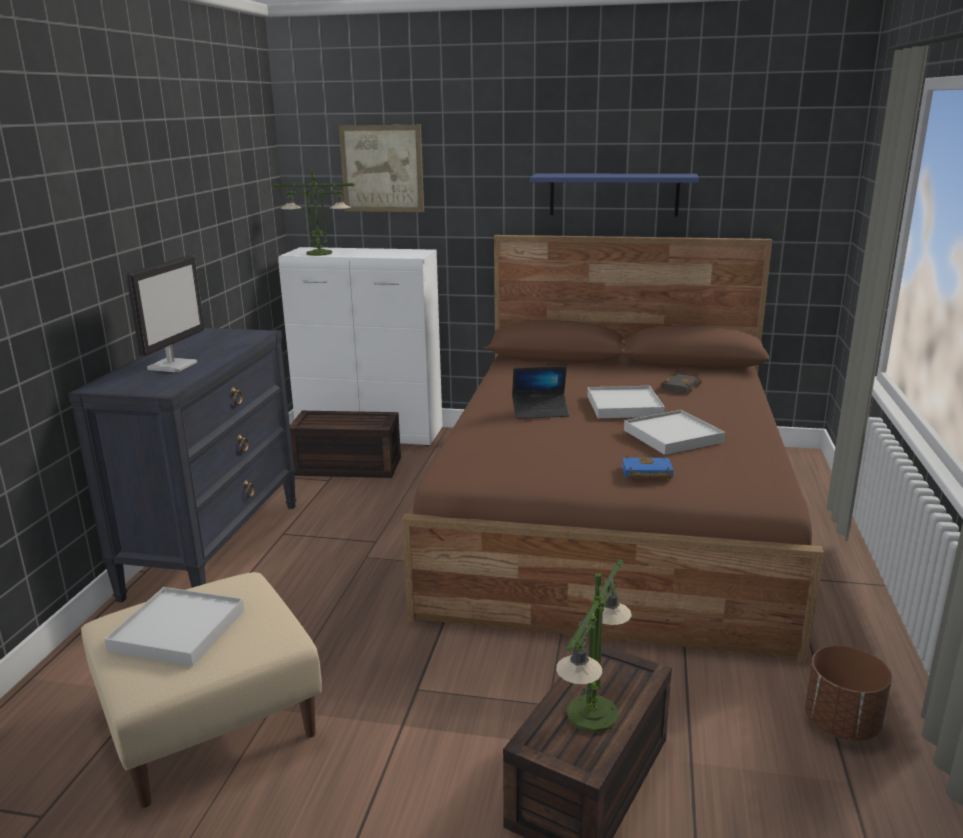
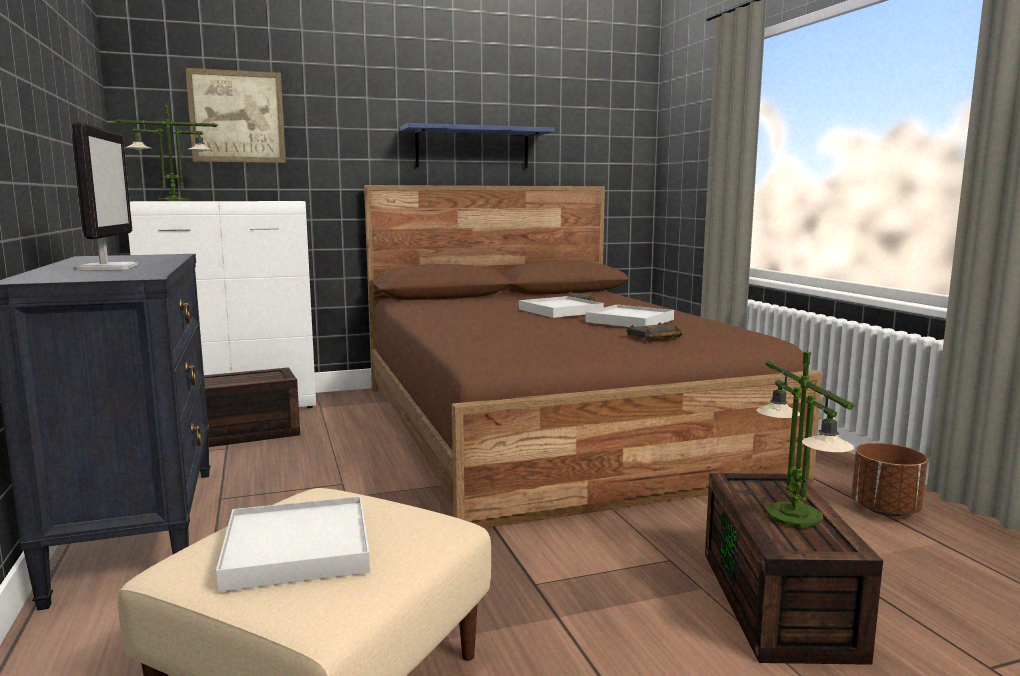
camera: 30 degrees left, 10 degrees down
(540, 411) = (496, 319): laptop -> none
(645, 473) = (654, 337): blue book -> black book

